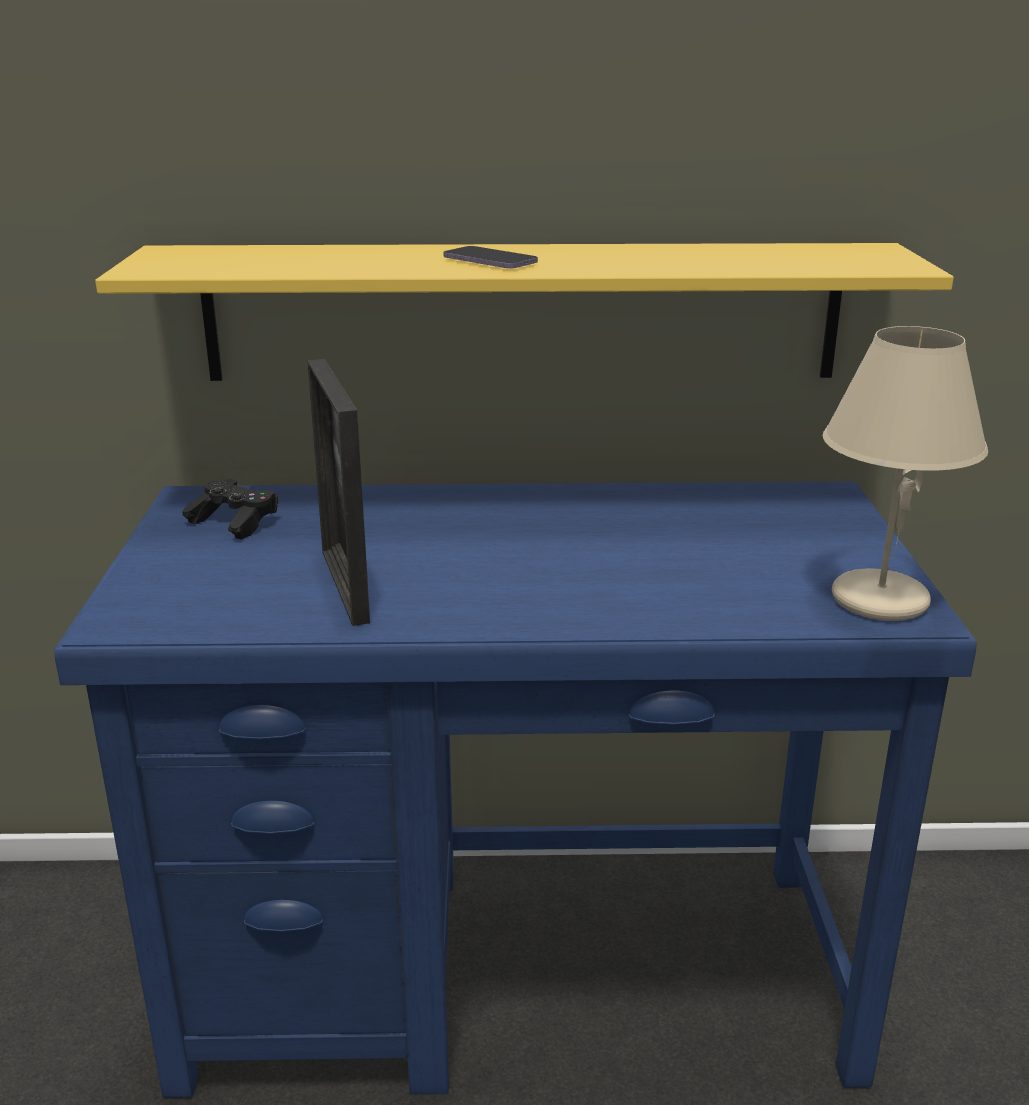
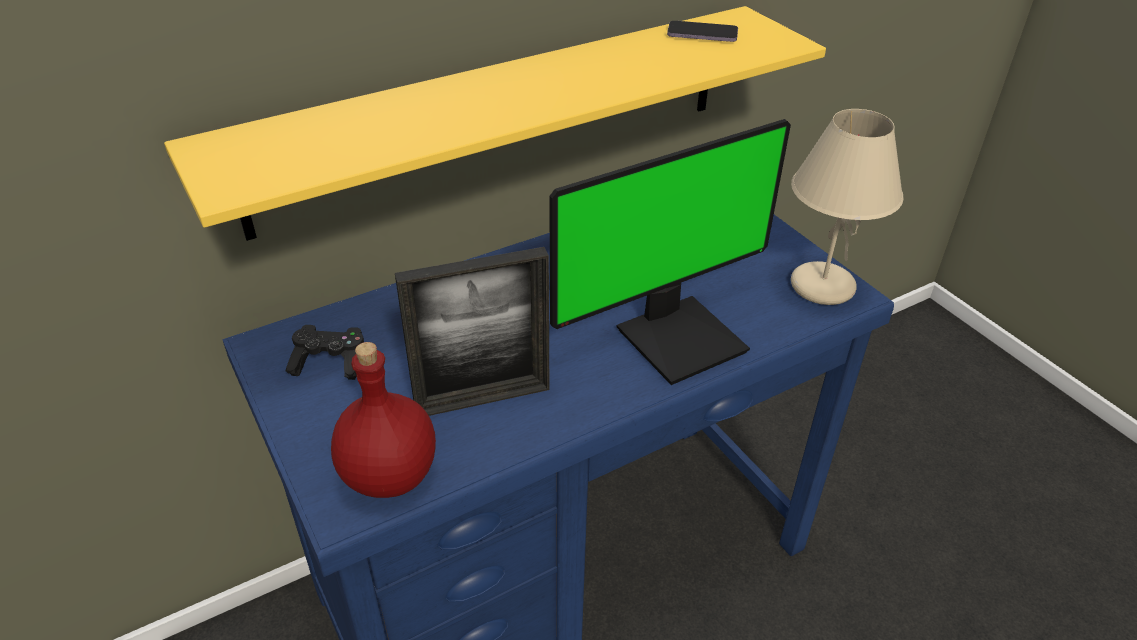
camera: 30 degrees left, 15 degrees up
(183, 614) = (388, 477): none -> red bottle
(345, 586) = (482, 399): picture frame -> picture frame turned 60 degrees counterclockwise
(490, 262) = (508, 101): phone -> phone (702, 34)
(628, 596) = (679, 336): none -> monitor

